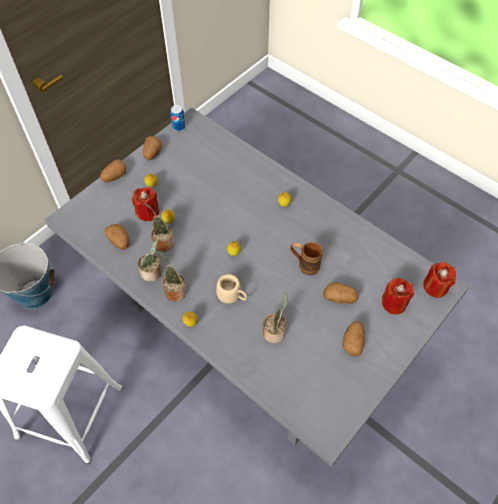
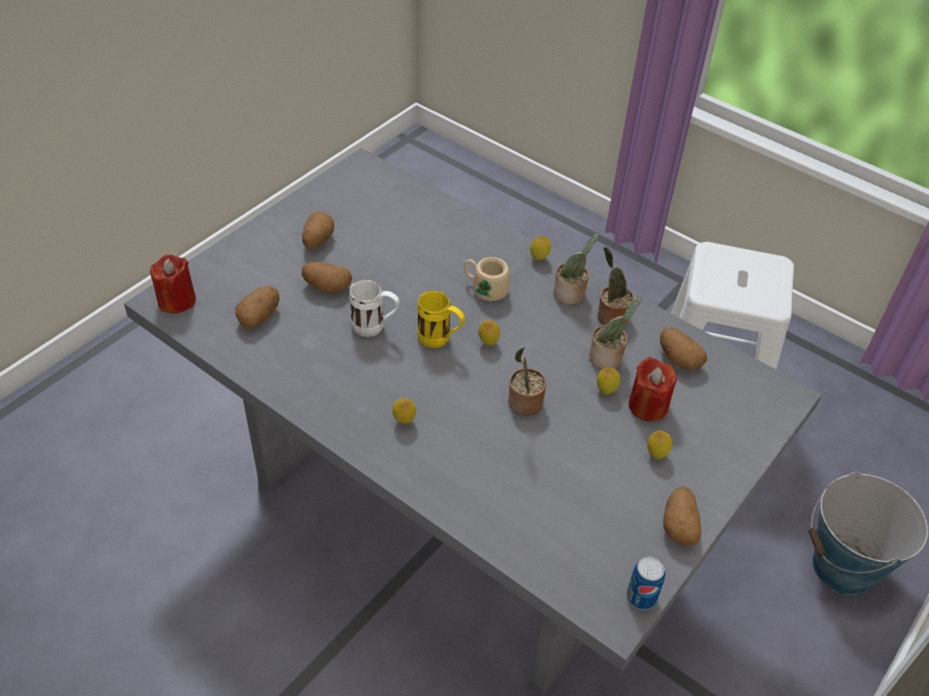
camera: 175 degrees right, 10 degrees down
(114, 176) = (734, 472): potato -> potato (259, 317)
(263, 255) = (440, 340): none -> yellow mug
(275, 331) = (422, 251): potted plant -> potted plant (523, 403)
(304, 265) = (375, 328): brown mug -> white mug
(394, 303) = (247, 281): red candle -> none

